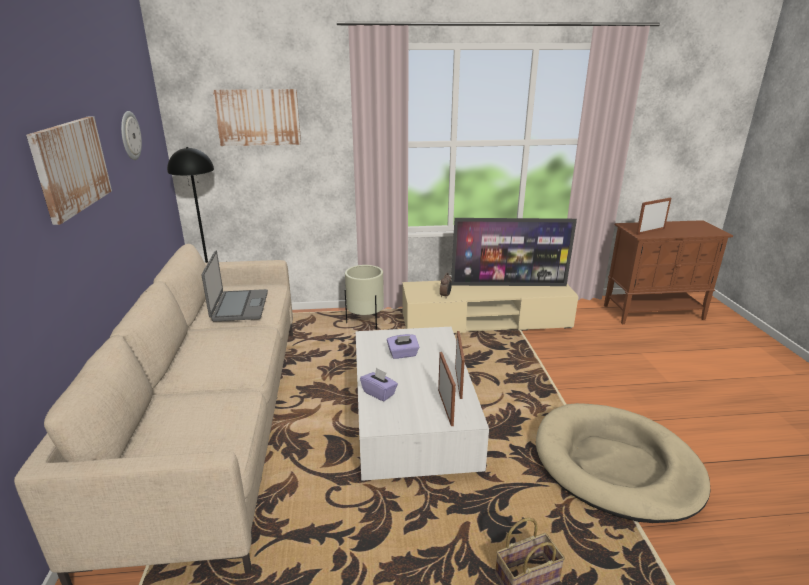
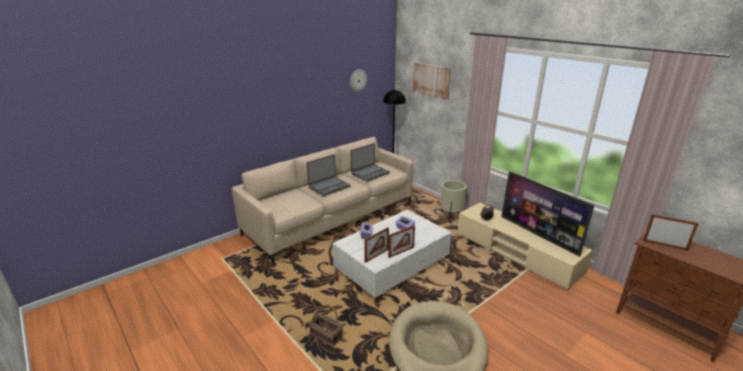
camera: 55 degrees right, 0 degrees up
(71, 166) = (306, 90): picture -> none
(215, 358) = (329, 187): none -> laptop

